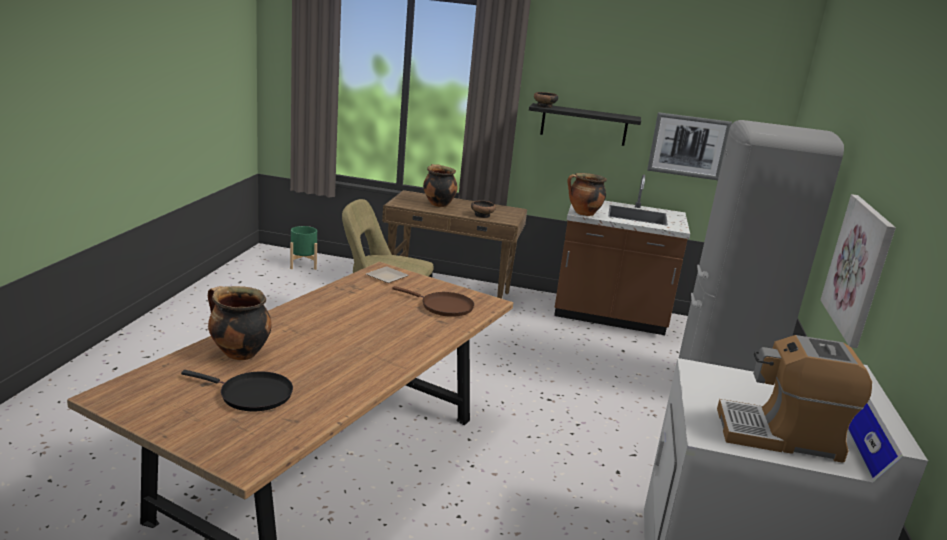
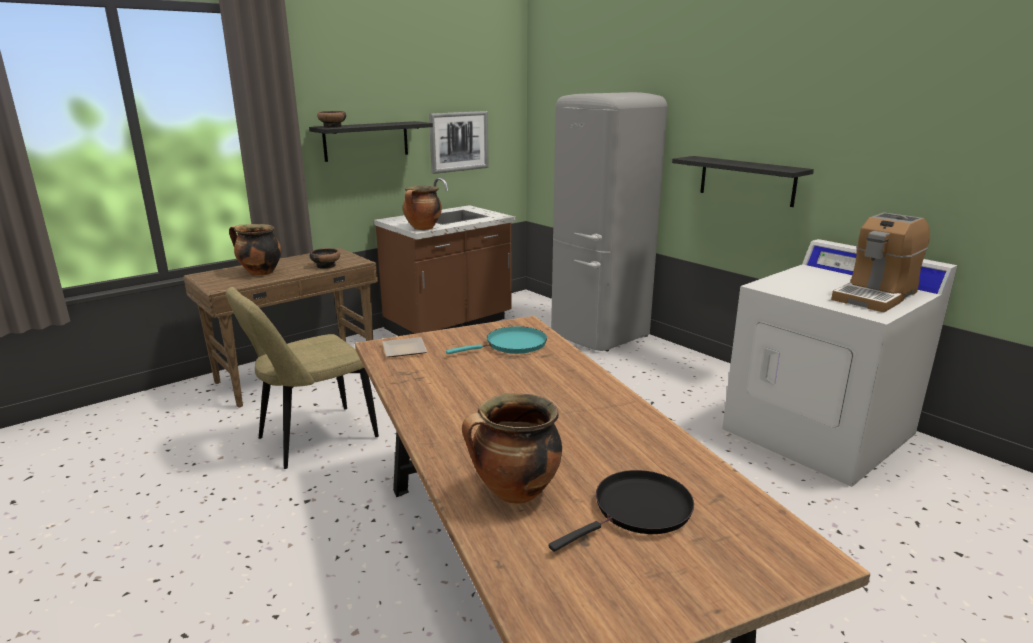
camera: 50 degrees left, 0 degrees up
(303, 264) = (65, 435): green planter -> none
(443, 306) = (512, 345): brown frying pan -> turquoise frying pan
(859, 268) = (747, 180): picture -> black shelf

